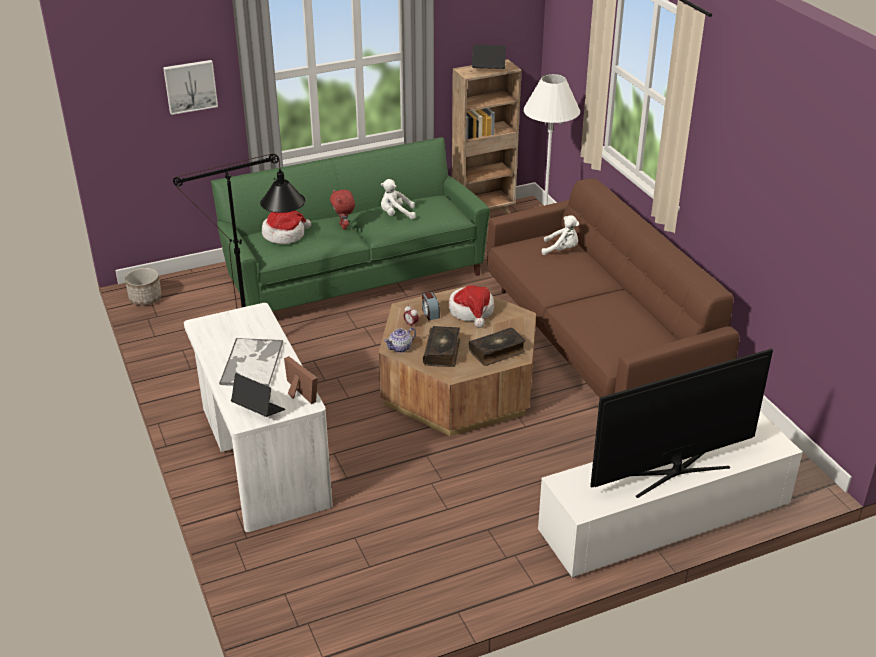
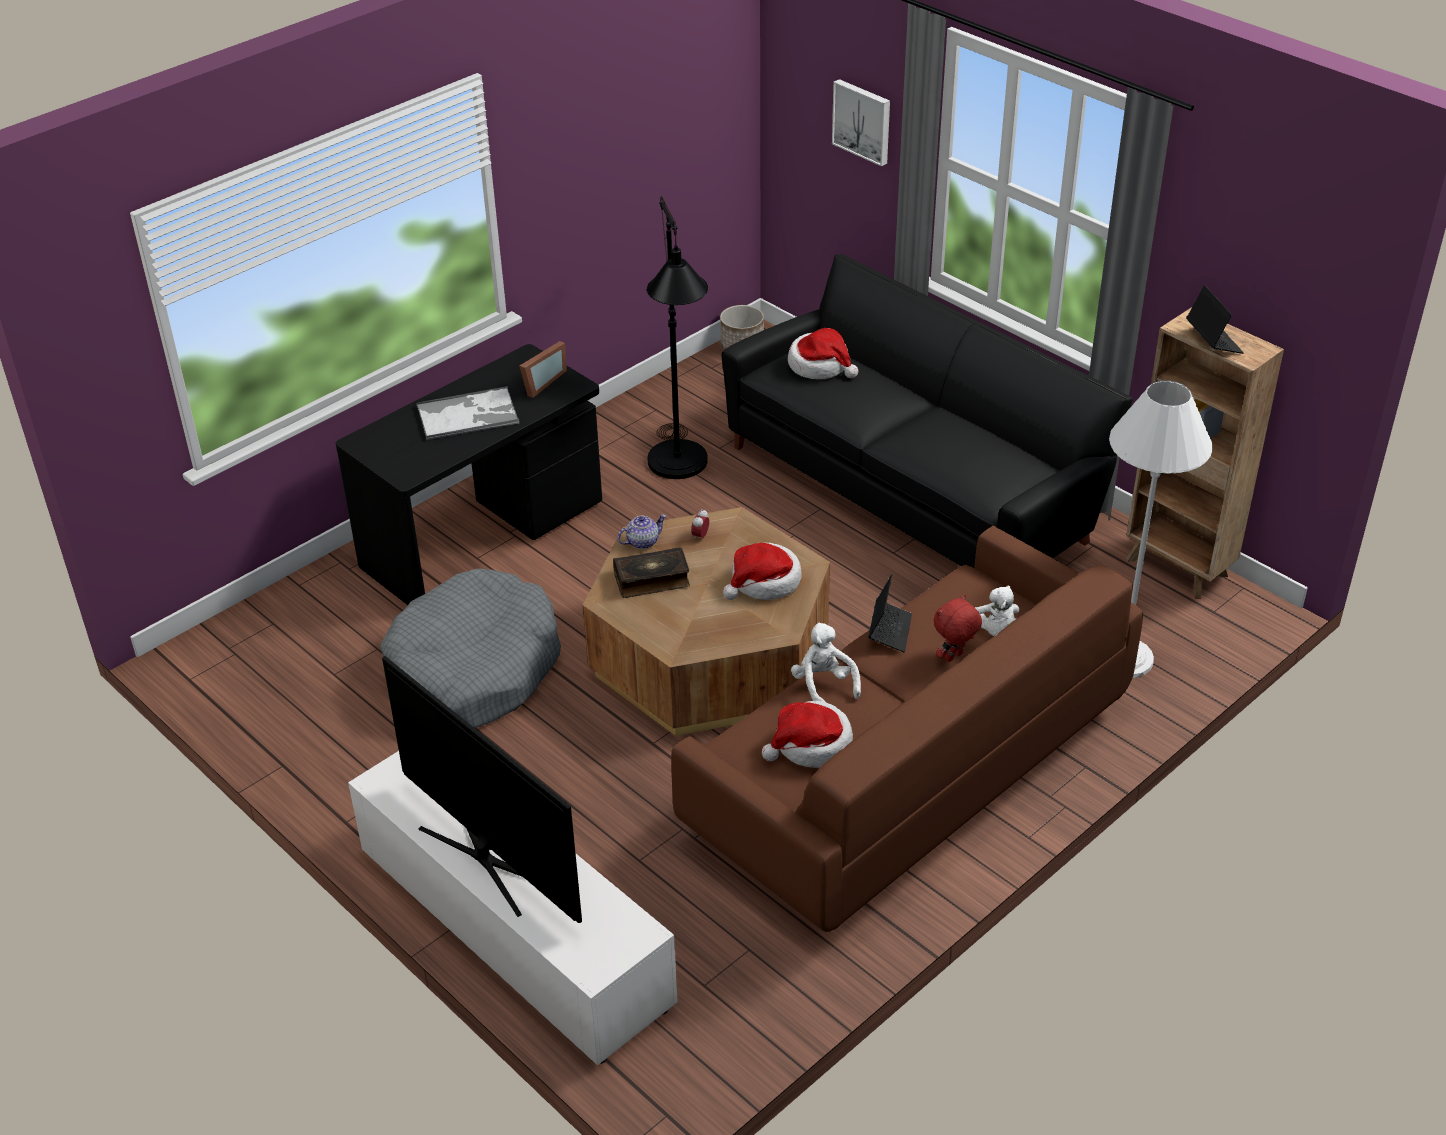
camera: 70 degrees right, 5 degrees up
(258, 409) = (383, 445): laptop -> laptop (889, 630)
(261, 458) = (484, 535): white desk -> black desk
(298, 394) = (423, 464): picture frame -> picture frame (540, 383)
(344, 226) = (884, 407): red plush toy -> red plush toy (954, 657)
(353, 275) = (913, 489): green sofa -> black sofa
(396, 214) = (944, 440): white plush toy -> white plush toy (823, 685)
(400, 348) = (642, 542): teapot -> teapot turned 120 degrees clockwise
(409, 492) = (473, 670): none -> grey dog bed
(430, 313) = (737, 546): alarm clock -> none
(497, 352) = (678, 629): book -> none
(626, 328) = (811, 745): none -> hat

